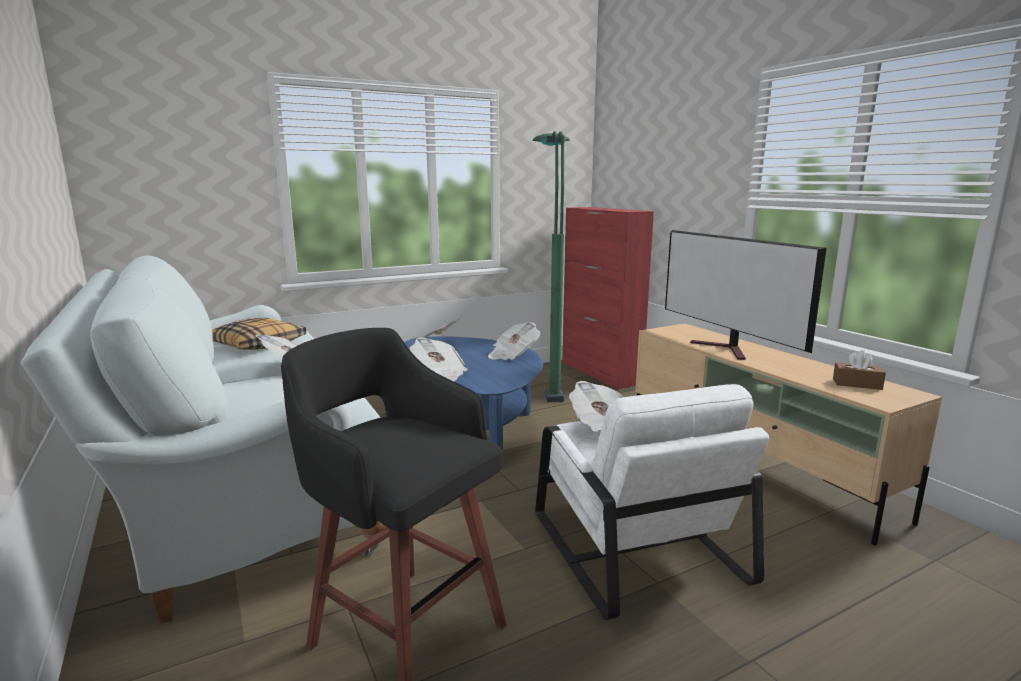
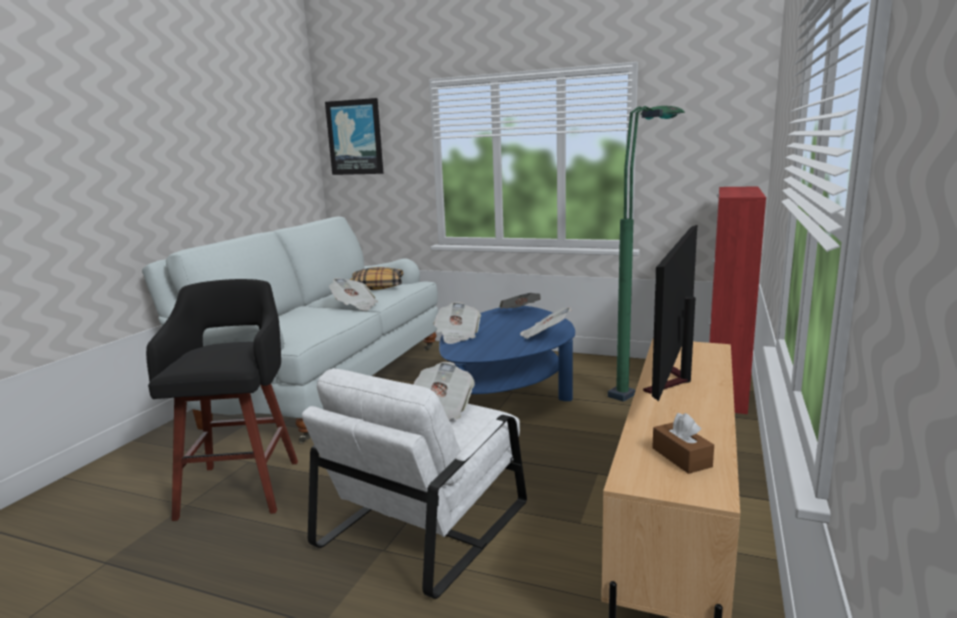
camera: 50 degrees right, 0 degrees up
(141, 139) = (355, 137): none -> picture

